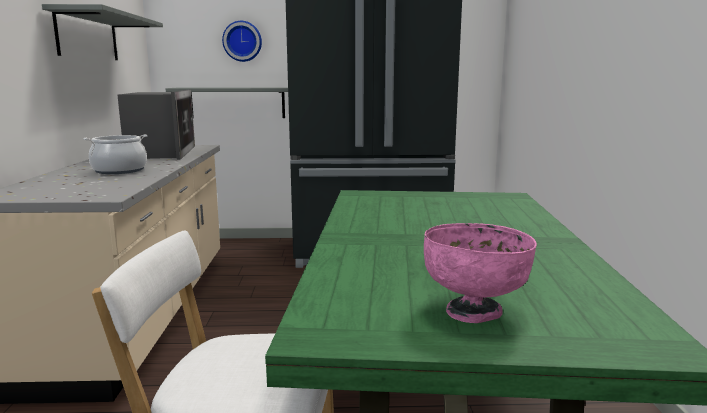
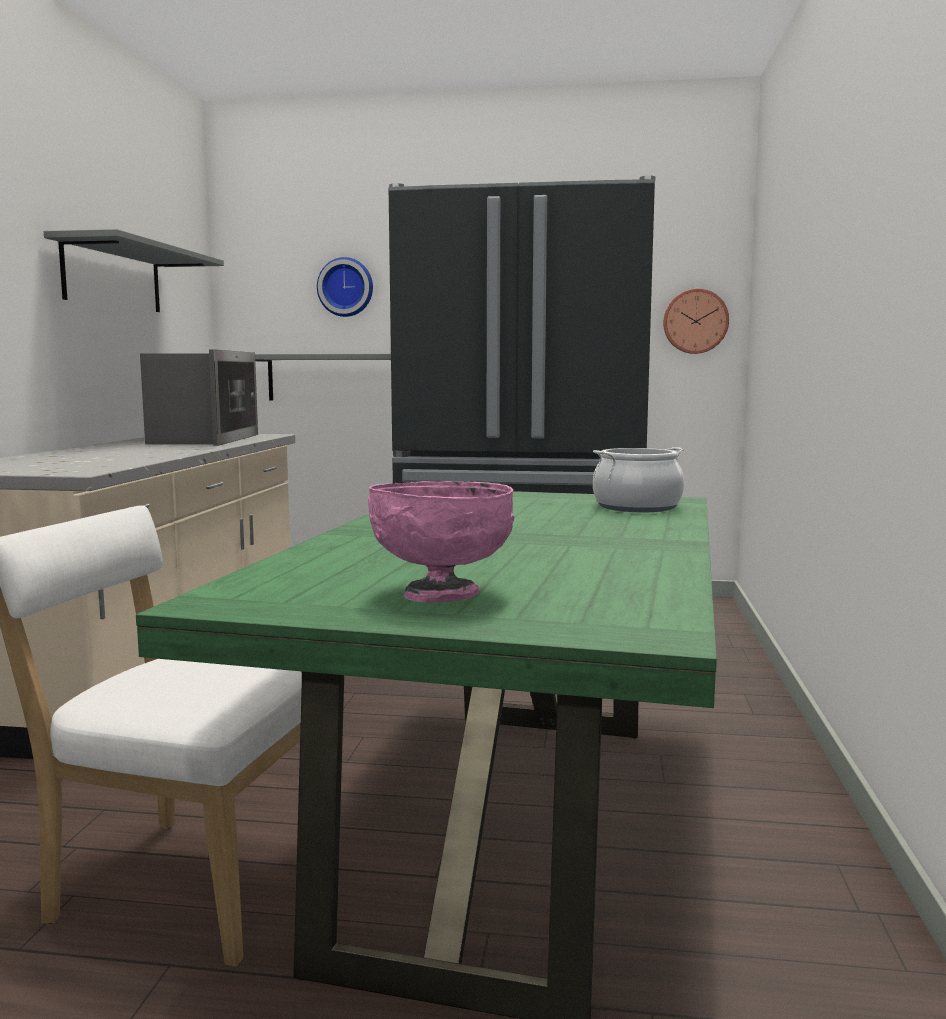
camera: 10 degrees right, 5 degrees down
(120, 170) = (124, 453): cooking pot -> cooking pot (637, 507)
(470, 66) = (695, 321): none -> wall clock

